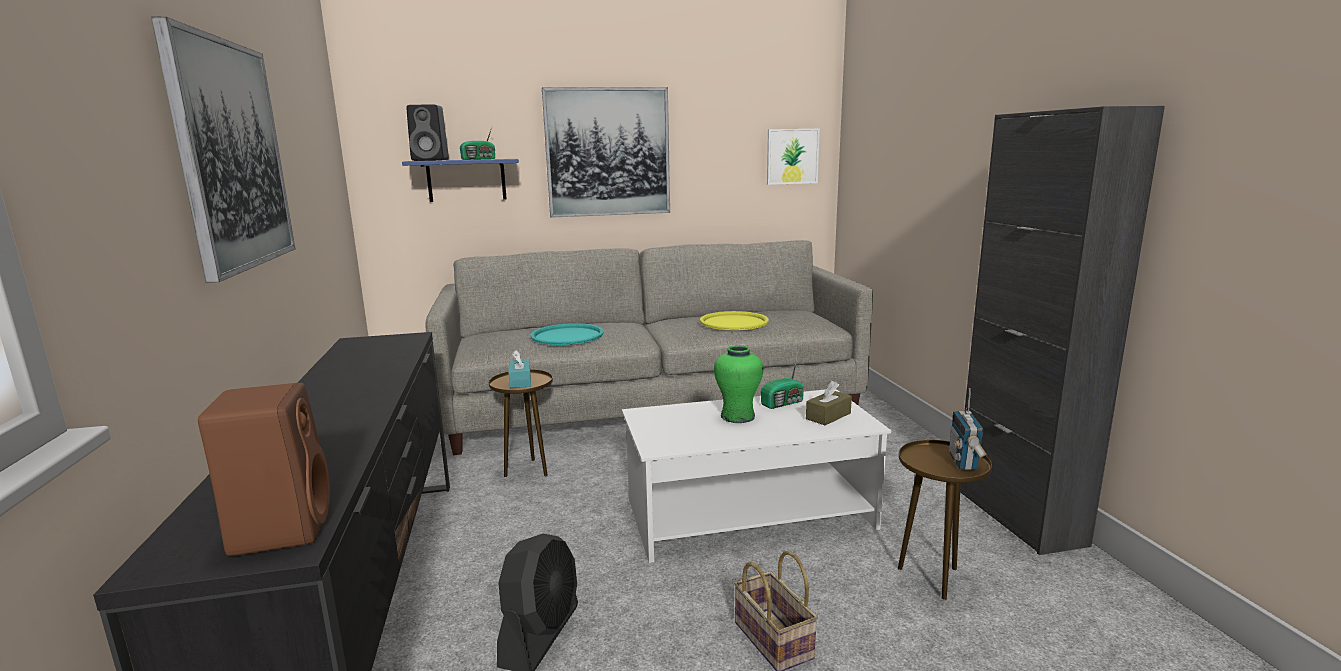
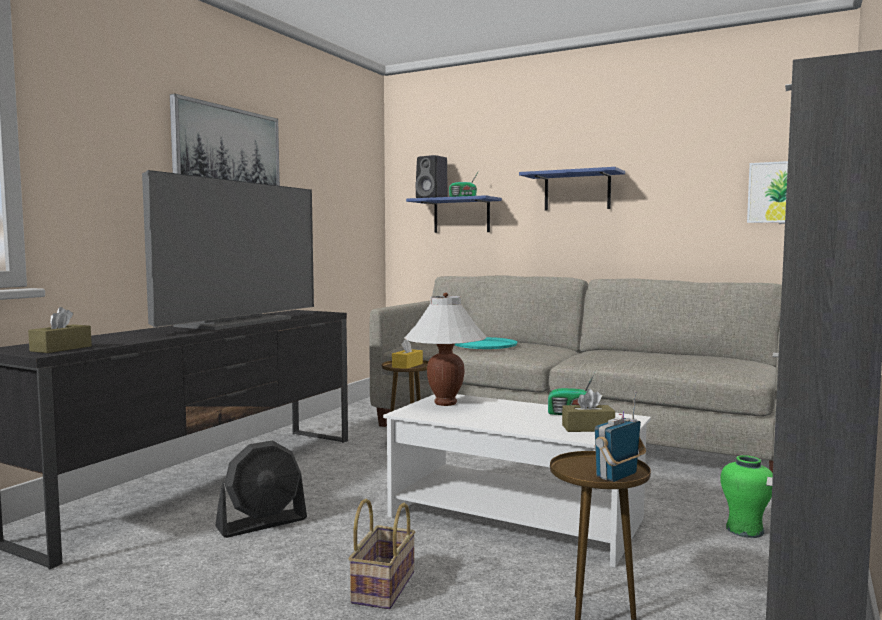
camera: 40 degrees right, 10 degrees down
(281, 528) = (61, 349): brown speaker -> brown tissue box
(353, 385) = (236, 322): none -> television
(520, 381) = (407, 365): turquoise tissue box -> yellow tissue box
(608, 152) = (577, 191): picture -> blue shelf
(663, 423) = (445, 403): none -> white table lamp
(734, 322) = (646, 356): yellow tray -> none
(737, 416) = (509, 412): green vase -> green vase (744, 530)

